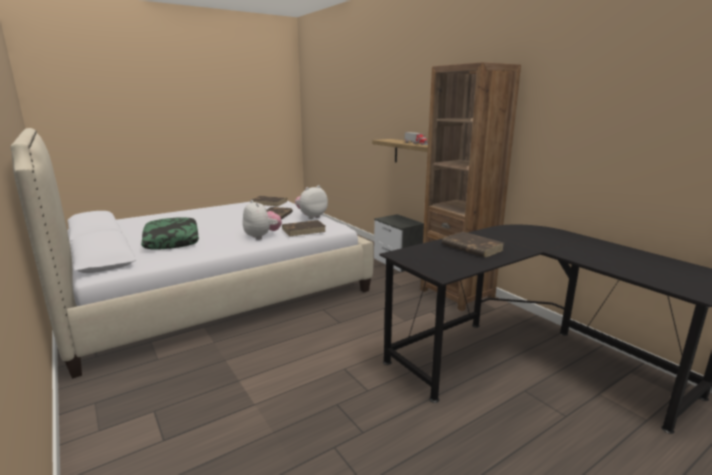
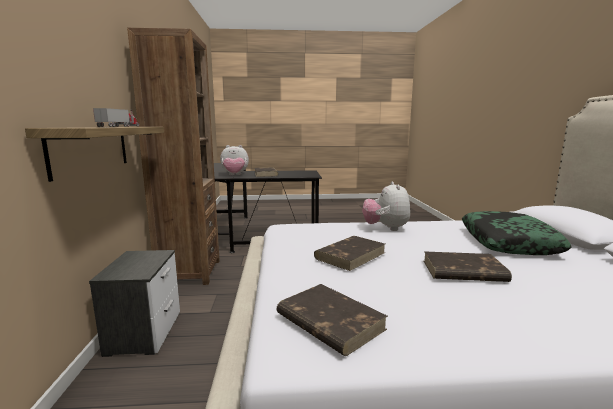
camera: 150 degrees left, 5 degrees down
(304, 230) = (332, 224): brown book -> brown book (462, 271)
(311, 217) = (293, 247): plush toy -> plush toy (235, 175)

